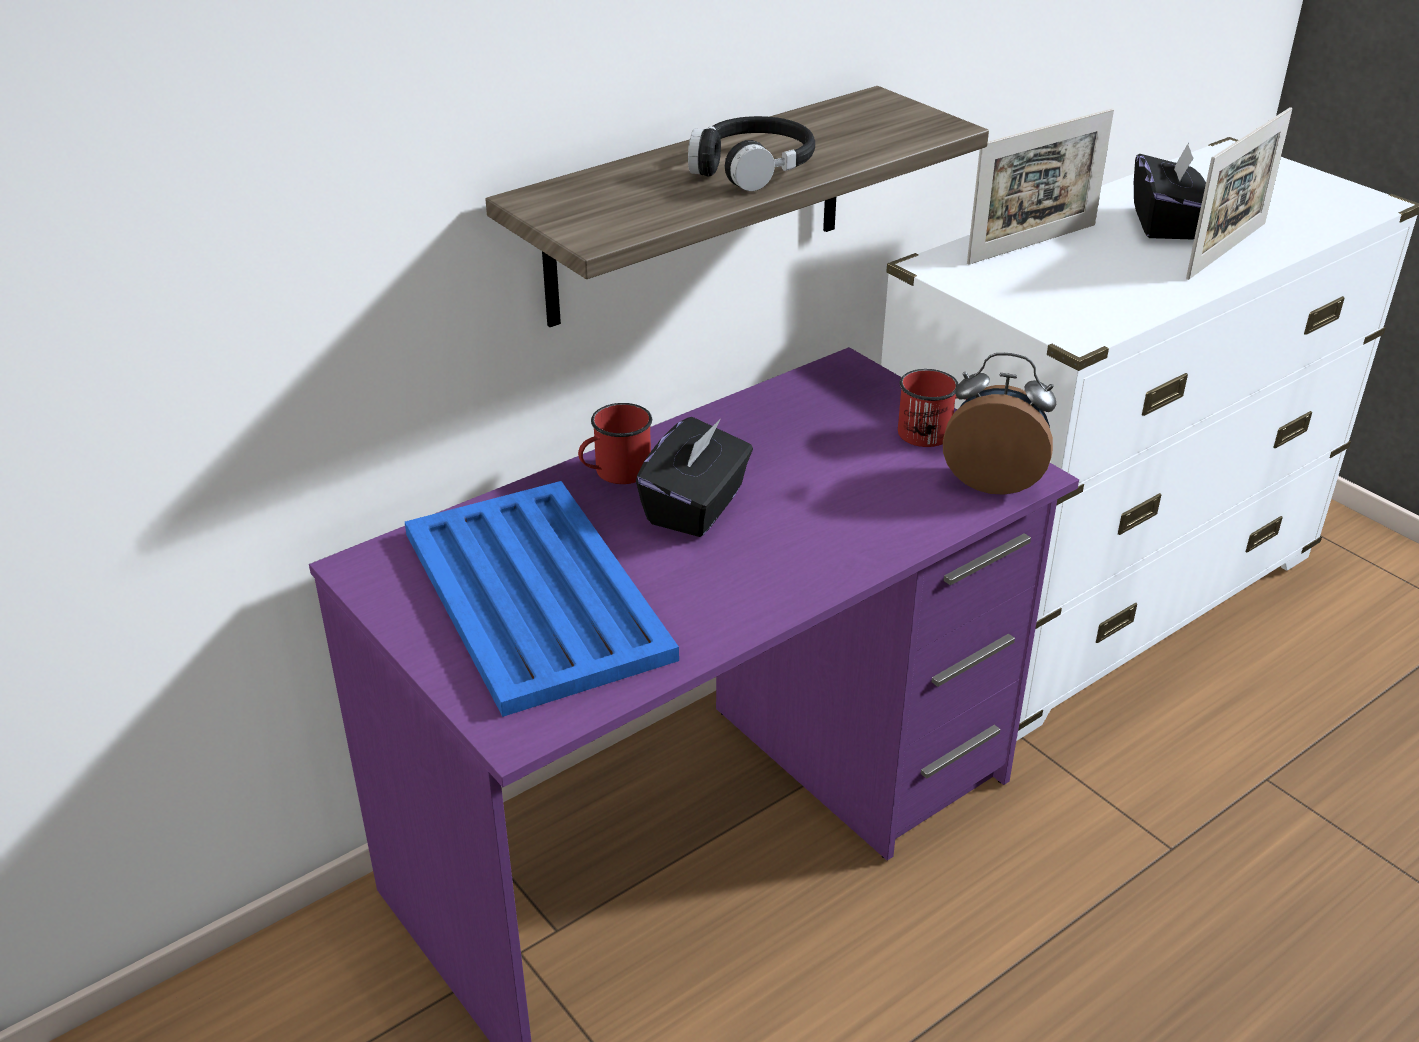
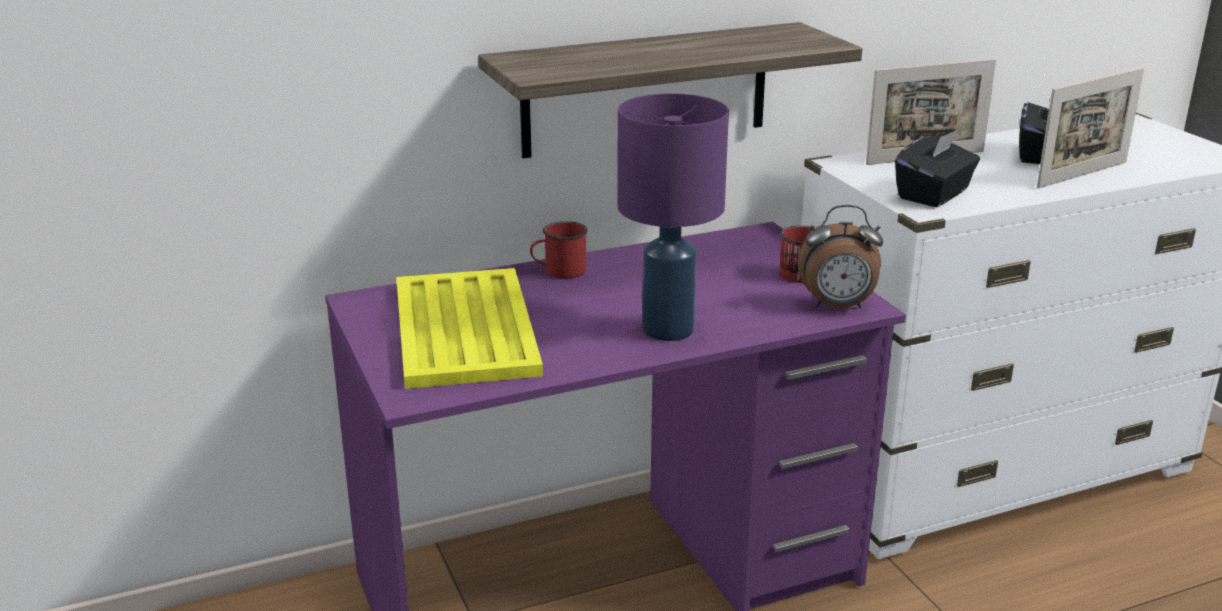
camera: 15 degrees right, 10 degrees down
(535, 596) = (464, 330): blue tray -> yellow tray
(696, 507) = (605, 296): black tissue box -> black tissue box (934, 194)
(752, 168) = (671, 53): black headphones -> none
(805, 551) = (669, 329): none -> purple table lamp
(993, 479) = (837, 306): alarm clock -> alarm clock turned 150 degrees clockwise

